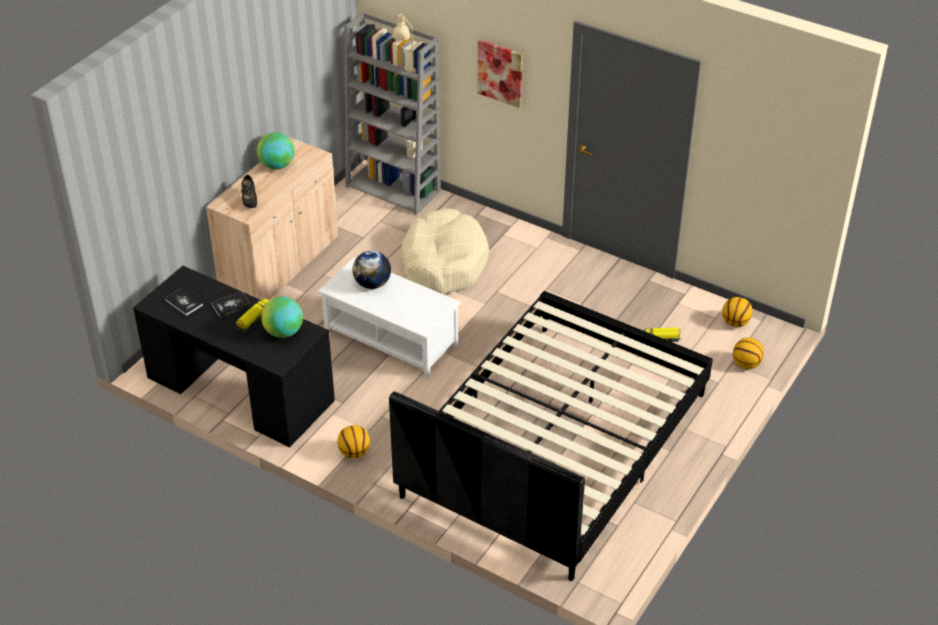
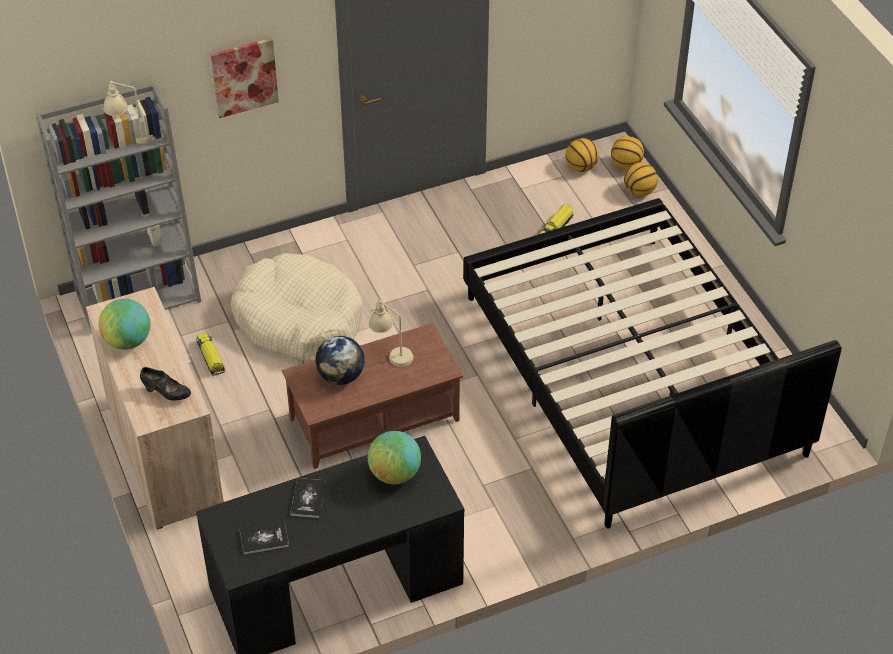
camera: 55 degrees left, 5 degrees up
(254, 319) = (351, 489): toy truck -> toy truck (211, 358)
(354, 452) = (515, 533): basketball -> basketball (626, 165)
(390, 339) = (374, 420): white coffee table -> brown coffee table
(413, 296) = (391, 354): none -> beige table lamp

